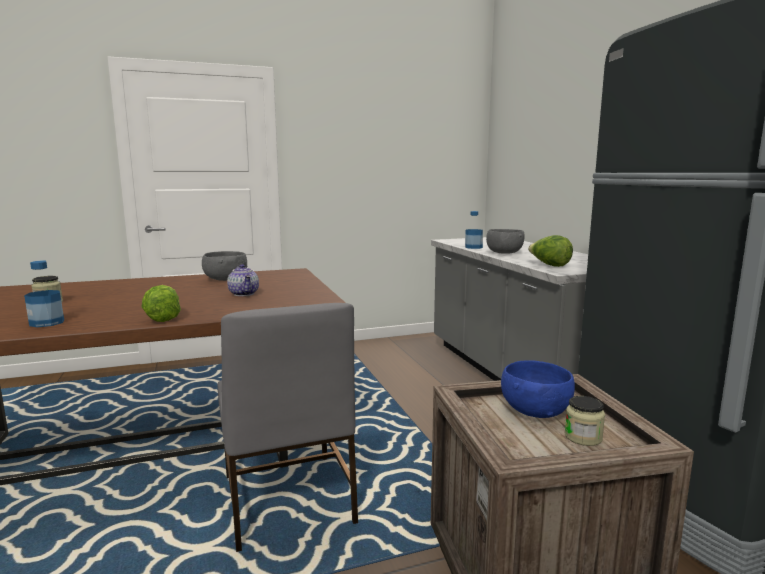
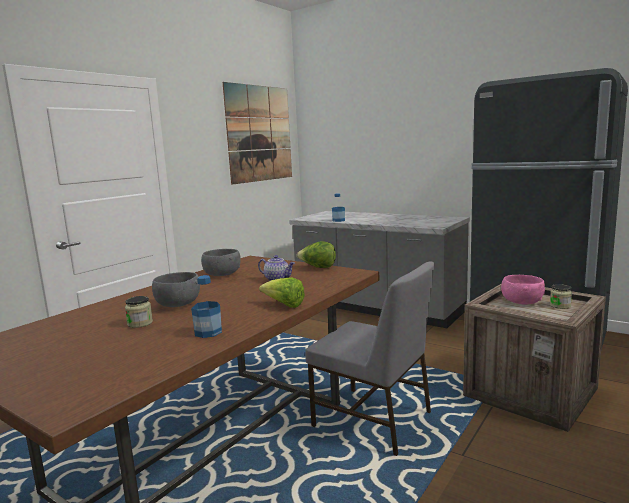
camera: 35 degrees left, 0 degrees up
(420, 132) = (259, 134): none -> picture
(504, 253) = (370, 221): grey bowl -> grey bowl (178, 305)
(534, 411) = (521, 302): blue bowl -> pink bowl
(549, 265) = (420, 224): lettuce -> lettuce (318, 267)

